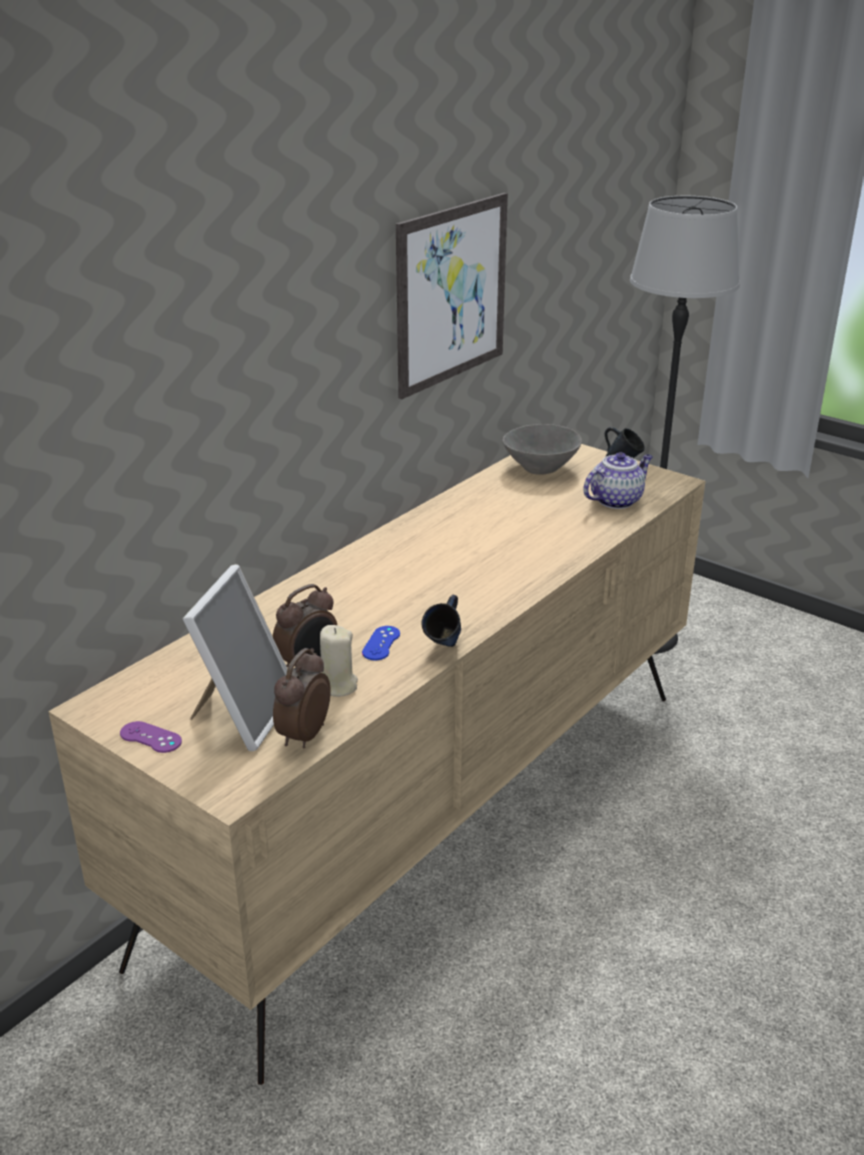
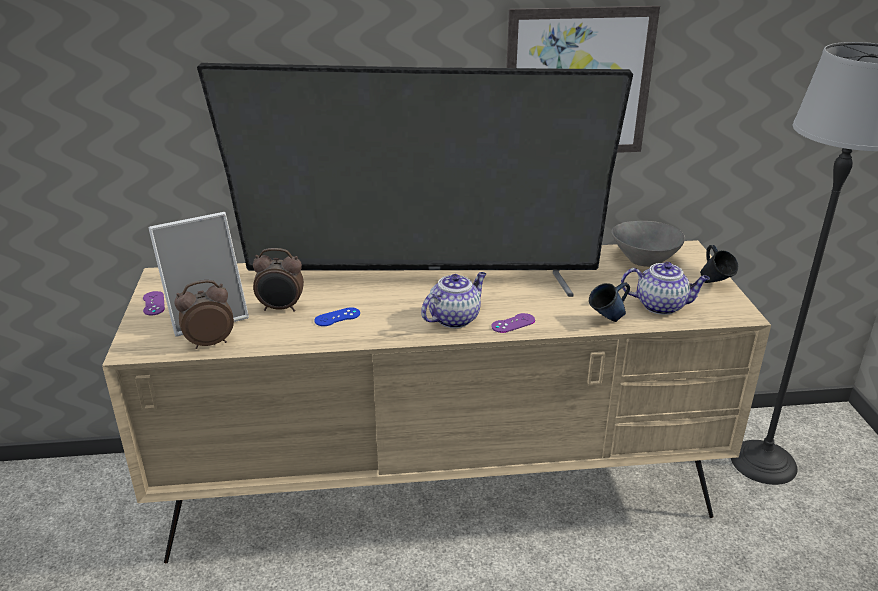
camera: 45 degrees right, 0 degrees up
(337, 686) = (273, 327): beige candle -> none
(390, 570) = (422, 279): none -> television
(444, 649) = (363, 339): blue mug -> blue mug (607, 321)
(485, 589) = (454, 318): none -> teapot
(538, 569) = (513, 323): none -> purple game controller

